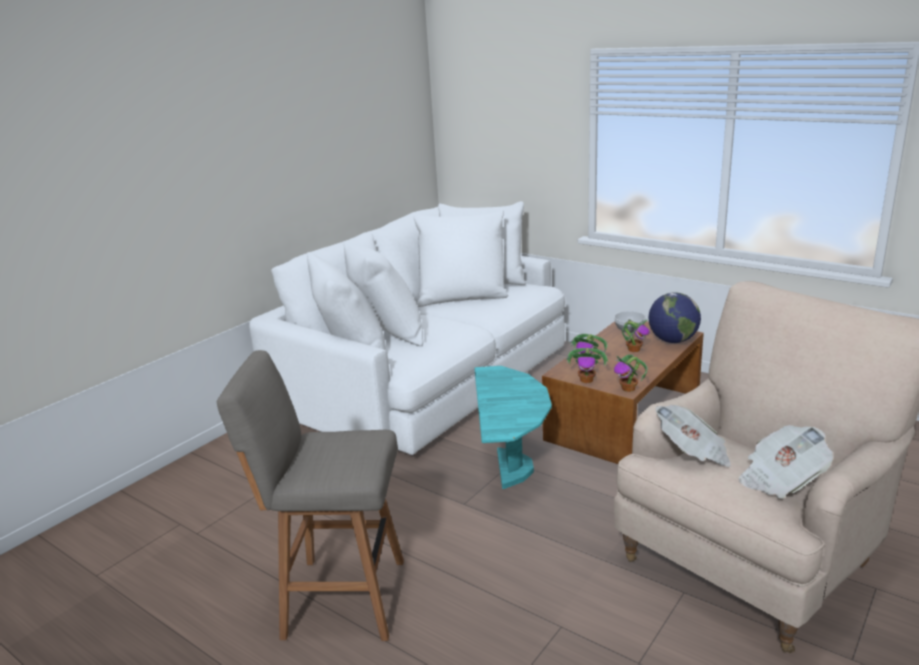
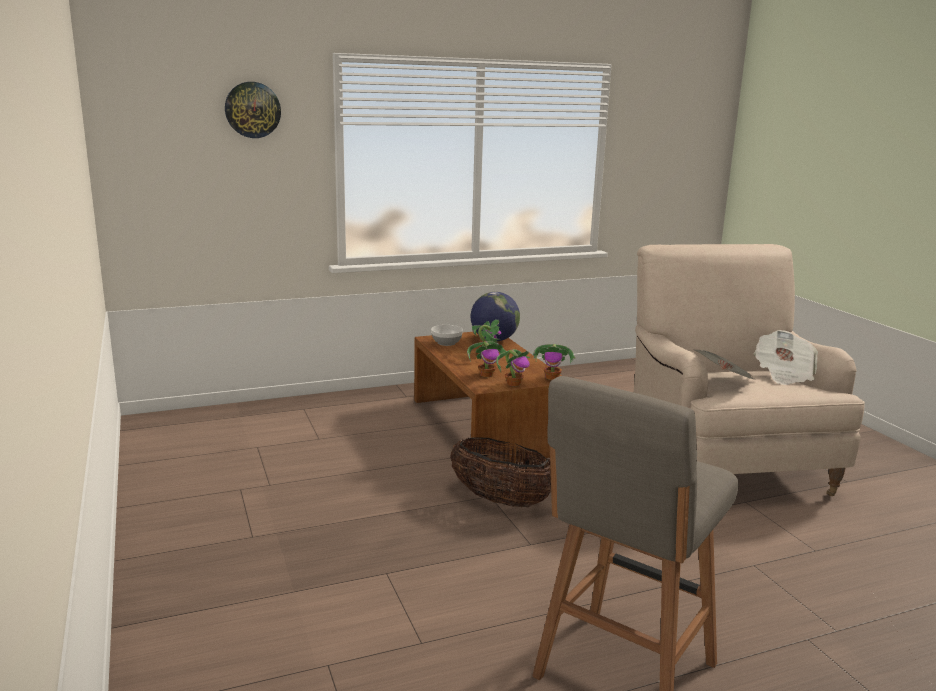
camera: 60 degrees left, 5 degrees down
(426, 379) = (252, 478): white sofa -> none
(511, 469) = (501, 500): turquoise side table -> basket
(529, 99) = (252, 110): none -> wall clock

